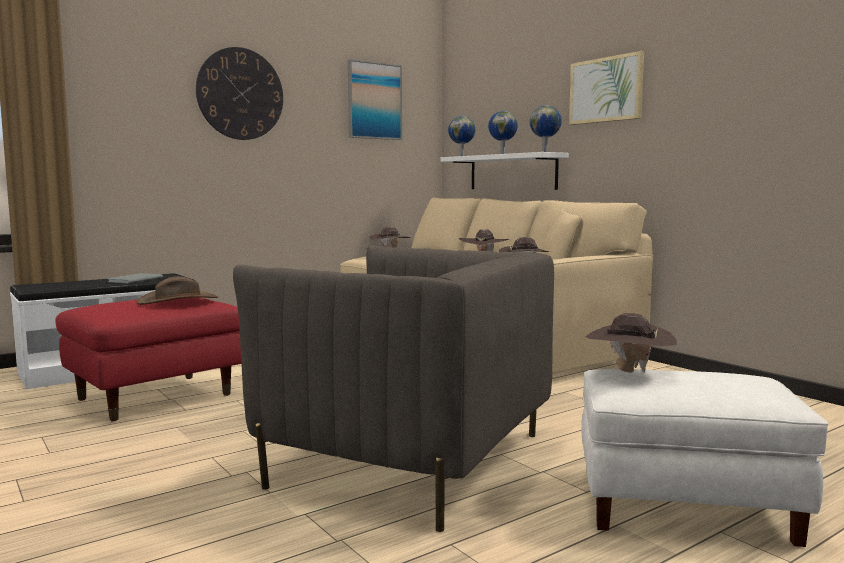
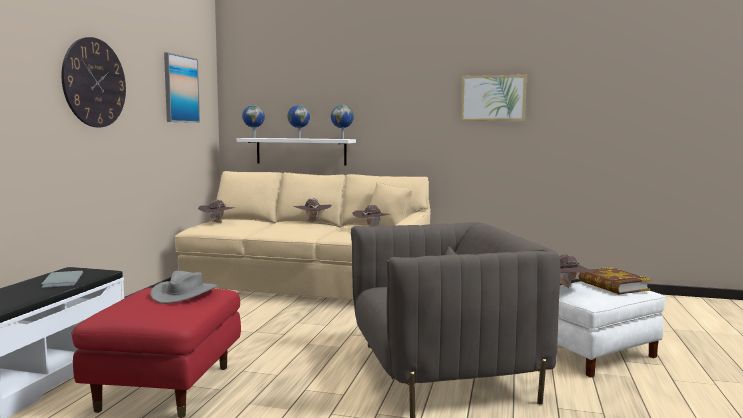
camera: 40 degrees left, 0 degrees up
(178, 300) = (184, 293): brown hat -> grey hat
(606, 90) = (387, 97): picture -> picture (493, 98)
(730, 385) = (613, 286): none -> book

